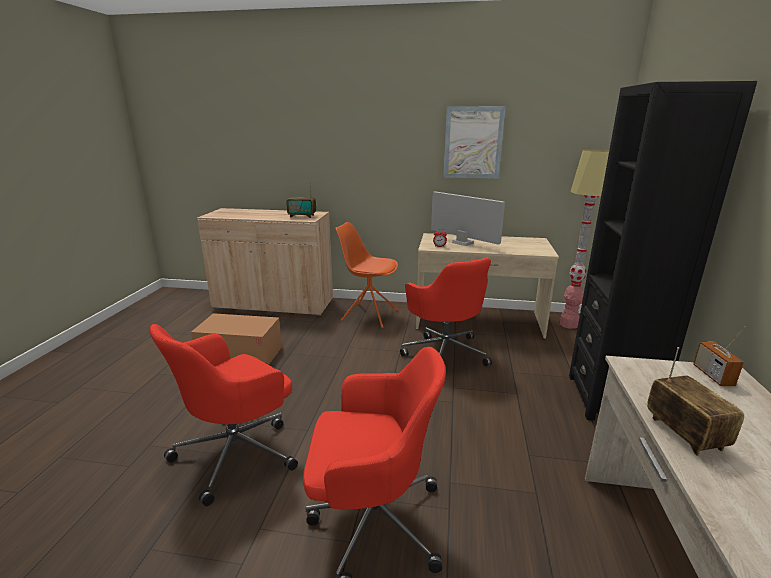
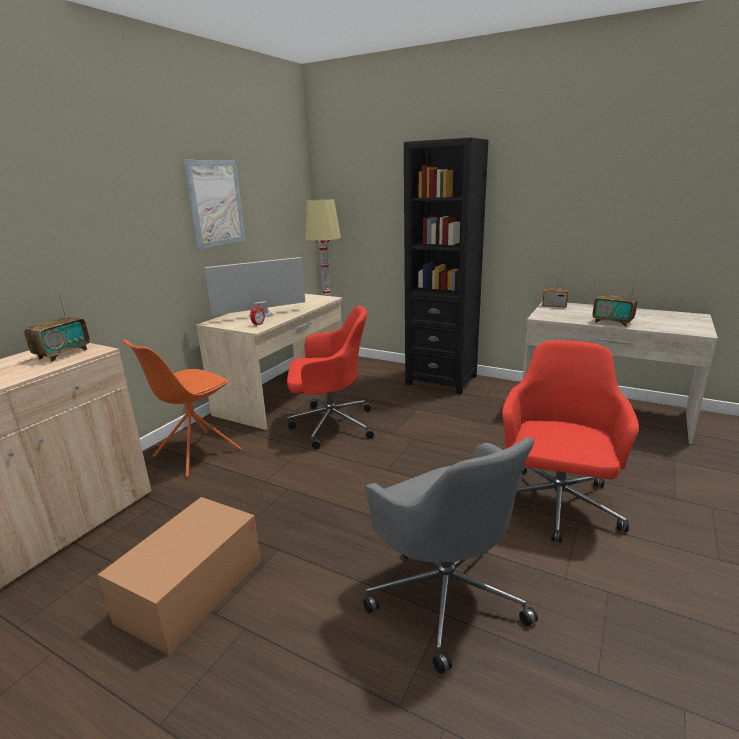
camera: 70 degrees left, 0 degrees up
(238, 452) = (445, 593): red office chair -> grey office chair
(684, 434) = (612, 322): radio -> radio turned 150 degrees counterclockwise

